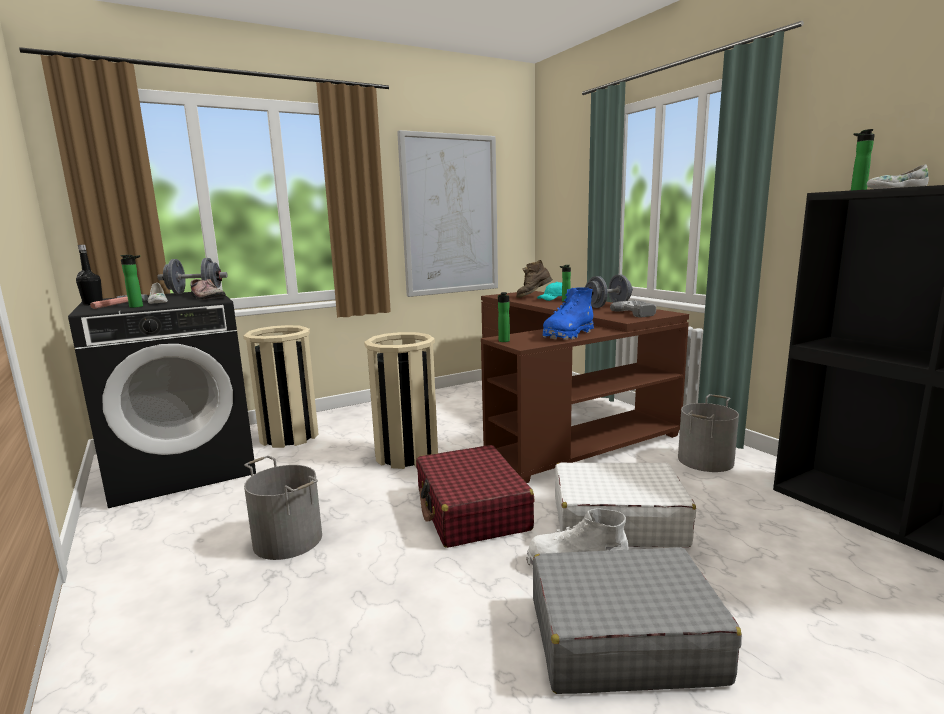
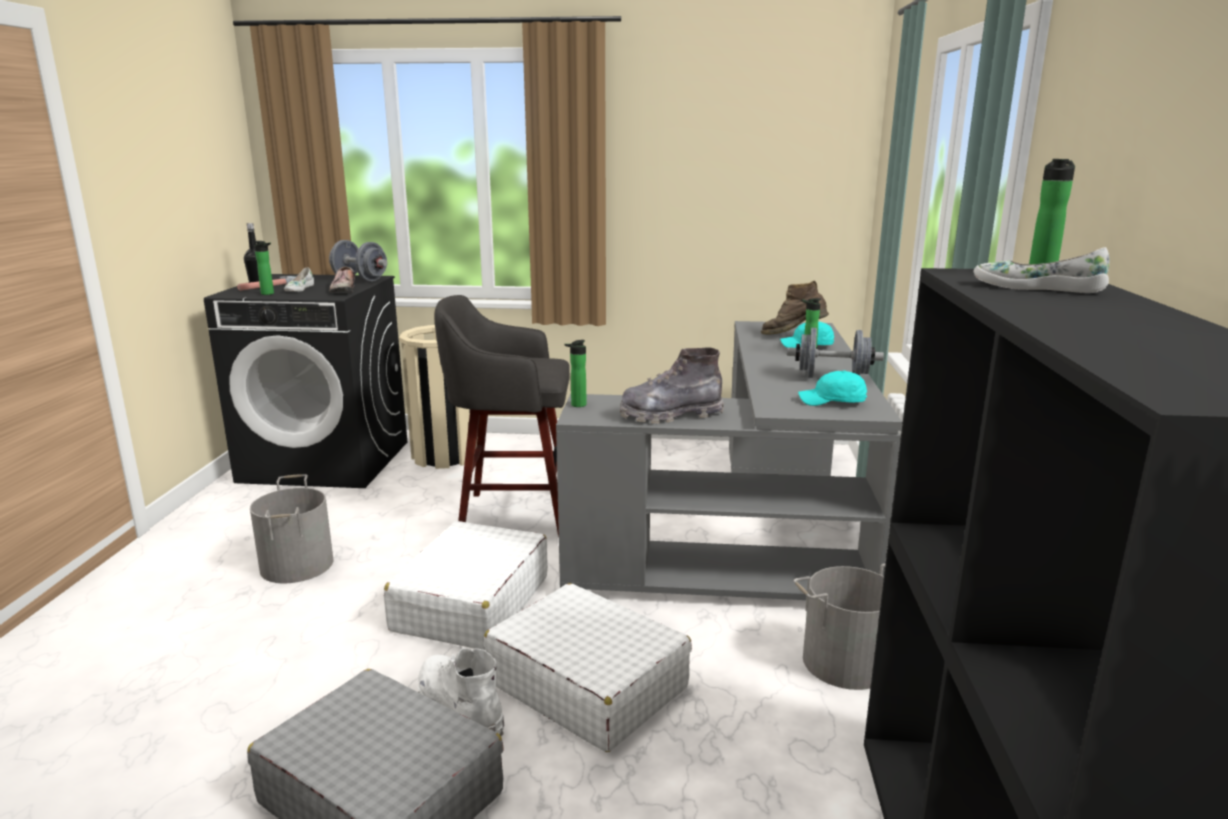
camera: 35 degrees right, 5 degrees up
(406, 455) = (511, 515): beige trash can -> grey stool
(450, 215) = (715, 197): picture -> none
(471, 510) = (471, 603): red suitcase -> white suitcase
(565, 420) = (756, 534): brown desk -> grey desk
(567, 335) = (670, 415): blue boot -> grey boot
(639, 313) = (832, 402): power drill -> turquoise cap

